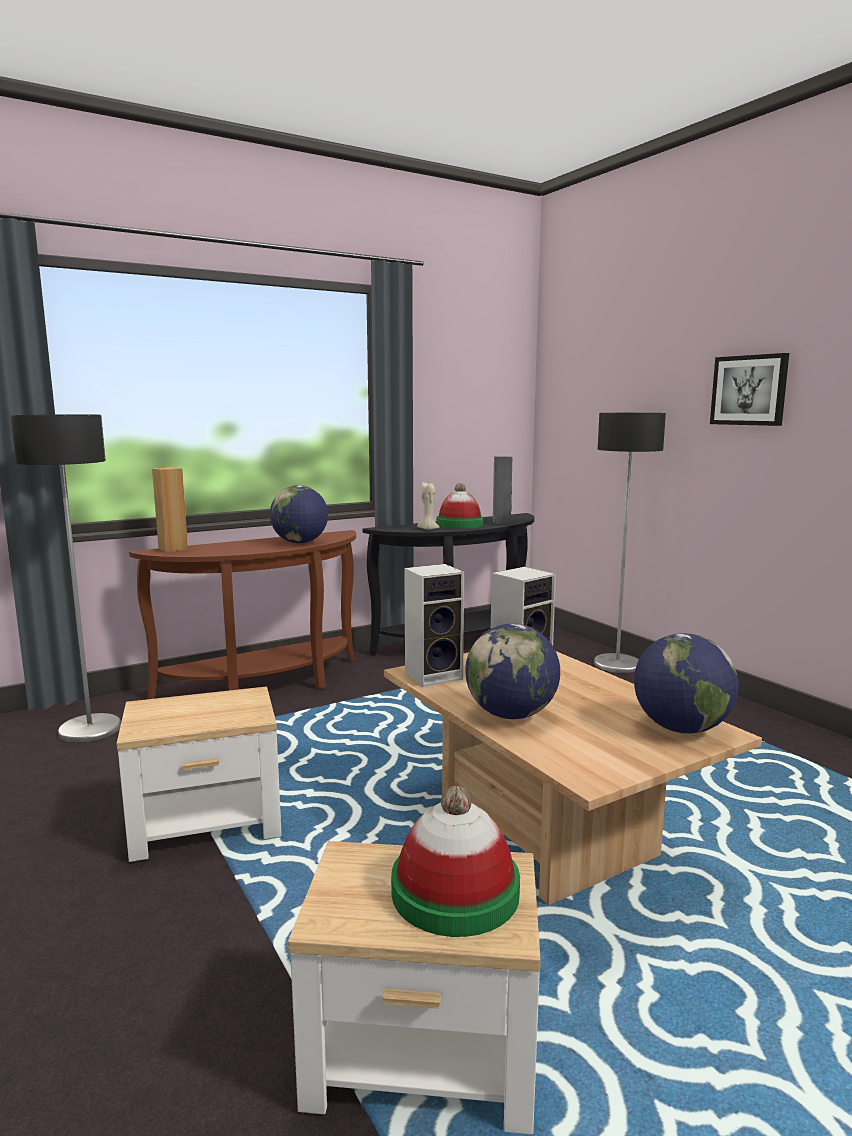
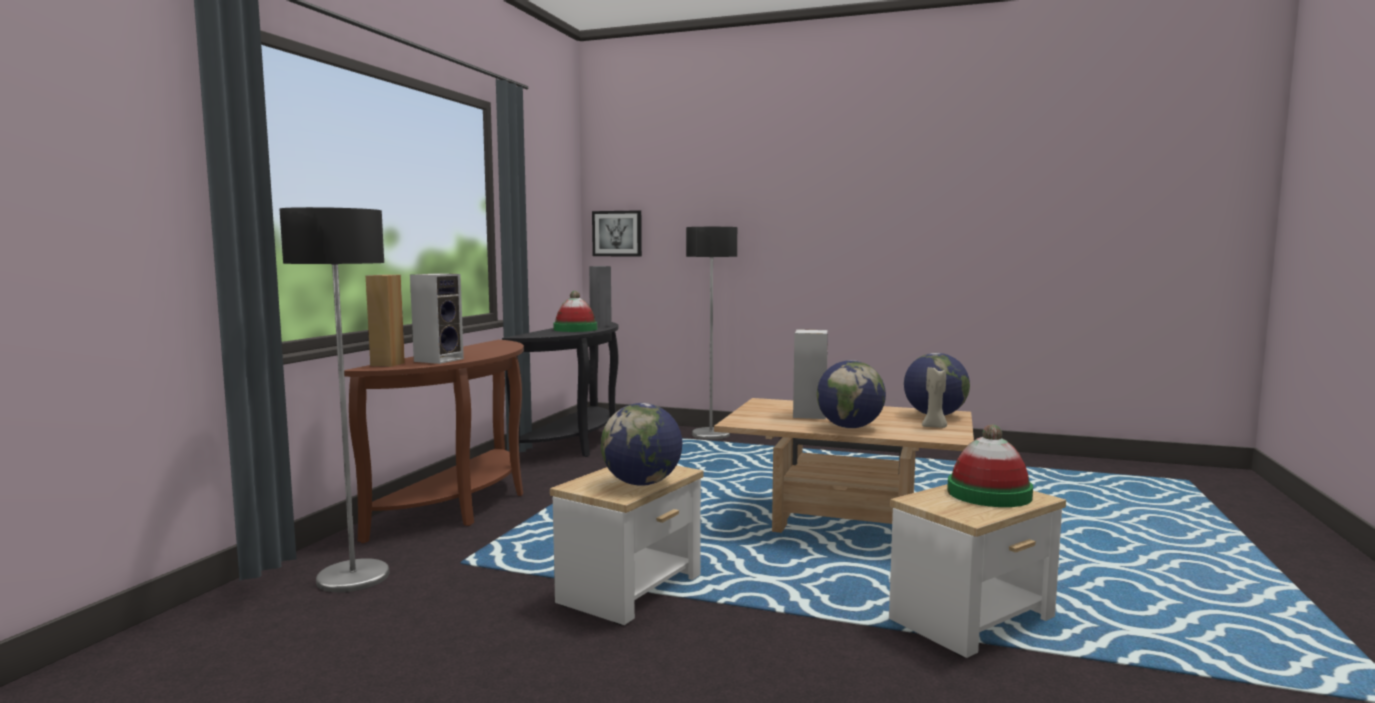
camera: 40 degrees left, 5 degrees down
(300, 543) = (494, 349): globe -> globe (642, 483)
(428, 529) = (563, 333): beige candle -> beige candle (934, 427)
(435, 675) = (755, 421): speaker -> speaker (439, 360)
(749, 390) = (800, 210): picture -> picture (617, 233)

